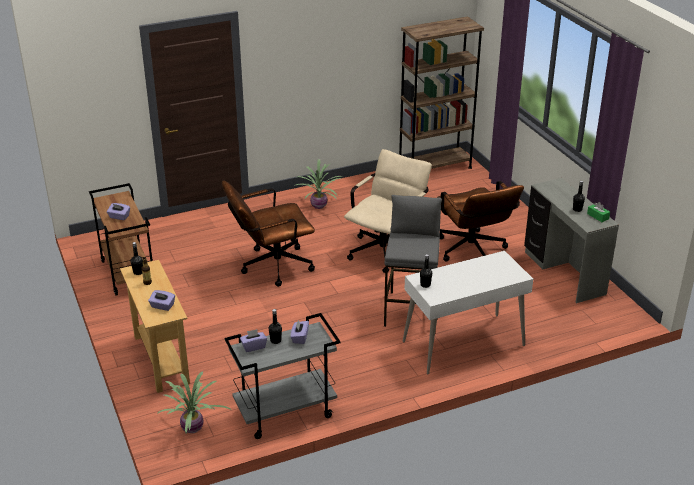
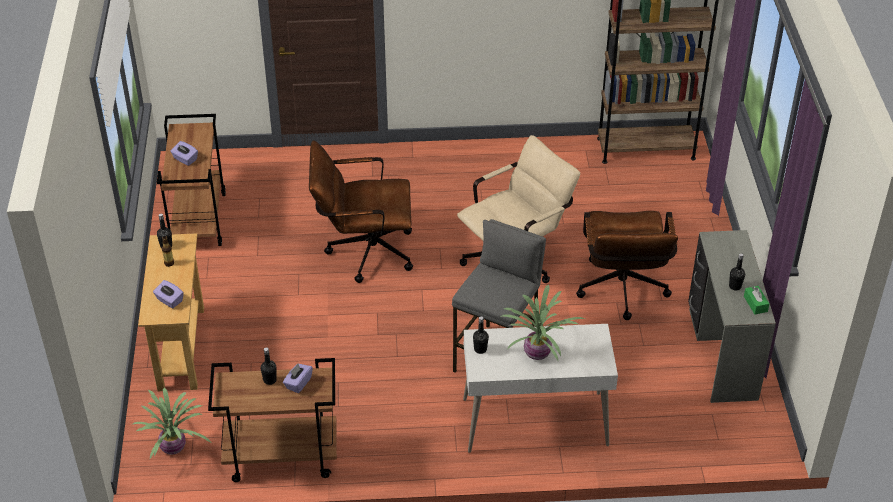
camera: 20 degrees right, 10 degrees up
(253, 346) = (242, 381): purple tissue box -> none
(284, 413) = (280, 458): grey cart -> brown cart
(320, 206) = (467, 175): potted plant -> potted plant (538, 354)

